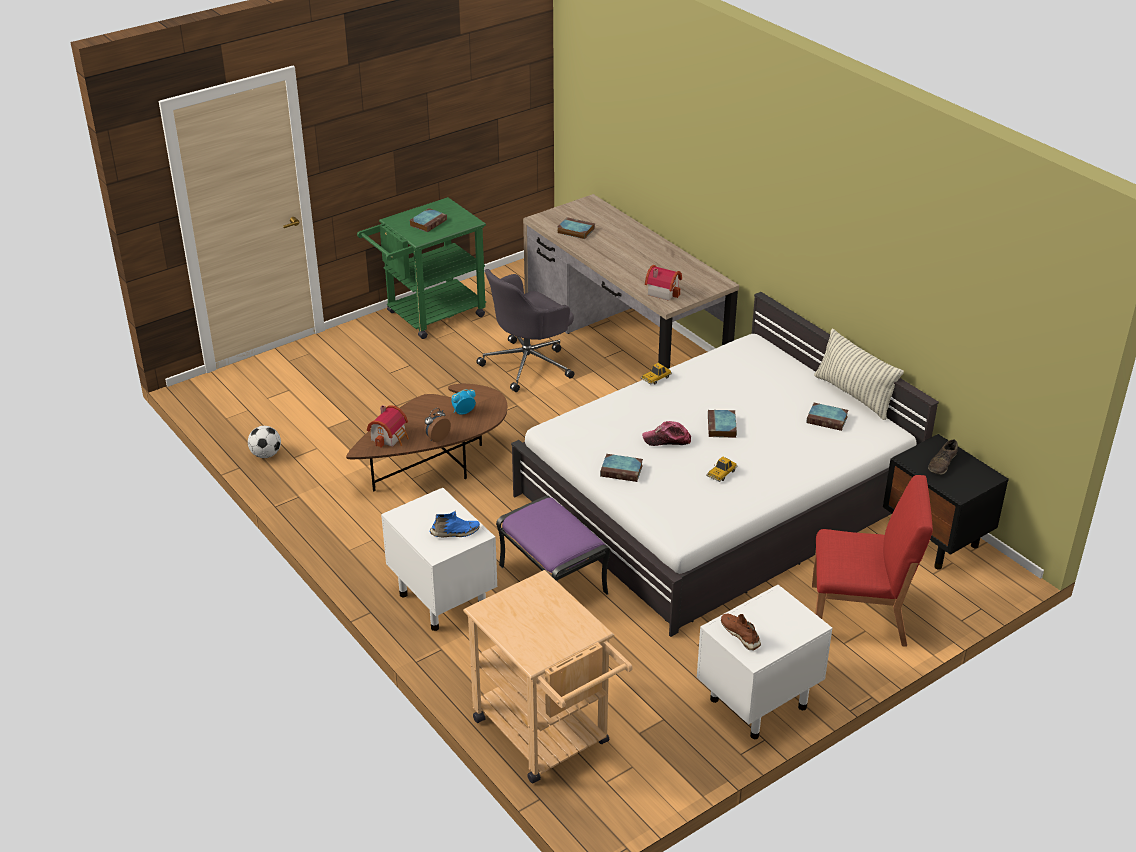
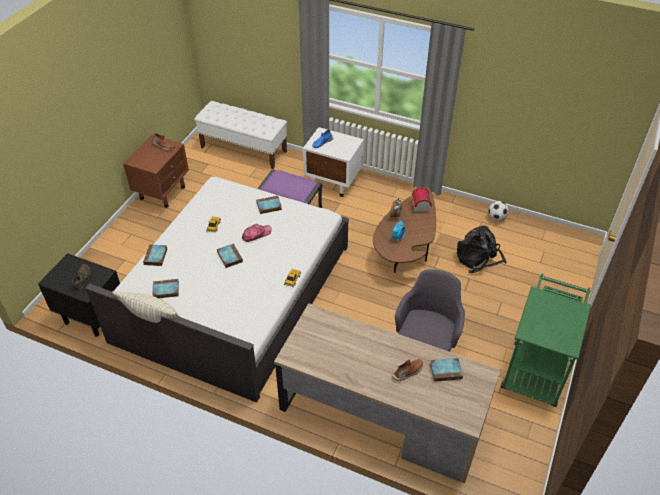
camera: 150 degrees right, 10 degrees up
(356, 420) = (478, 258): none -> black backpack
(428, 222) = (553, 316): book -> book (156, 257)
(548, 738) = (244, 149): beige cart -> white bench
(611, 240) = (408, 372): none -> brown shoe
(663, 291) = (326, 326): toy house -> none
(757, 704) = (163, 192): white nightstand -> brown nightstand
(860, 615) = (126, 252): red chair -> none

